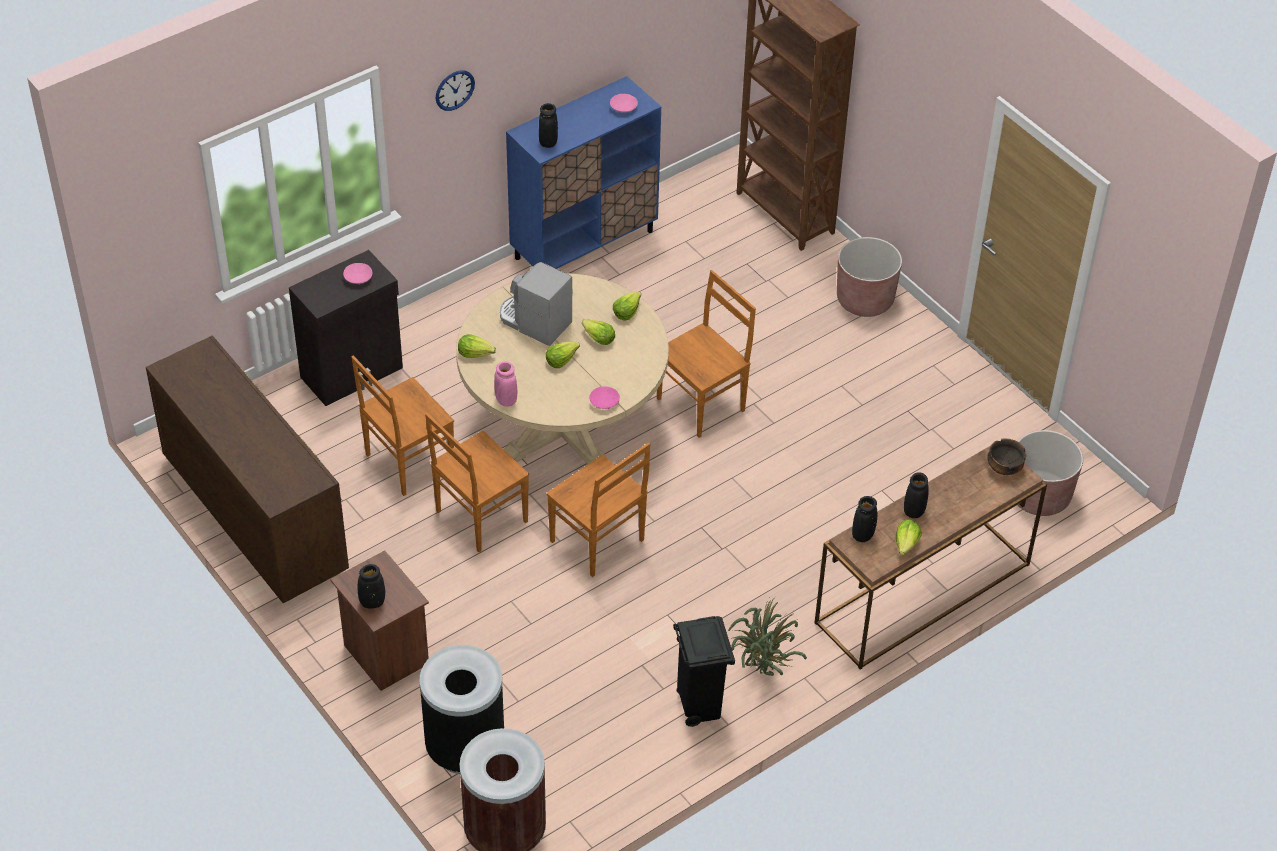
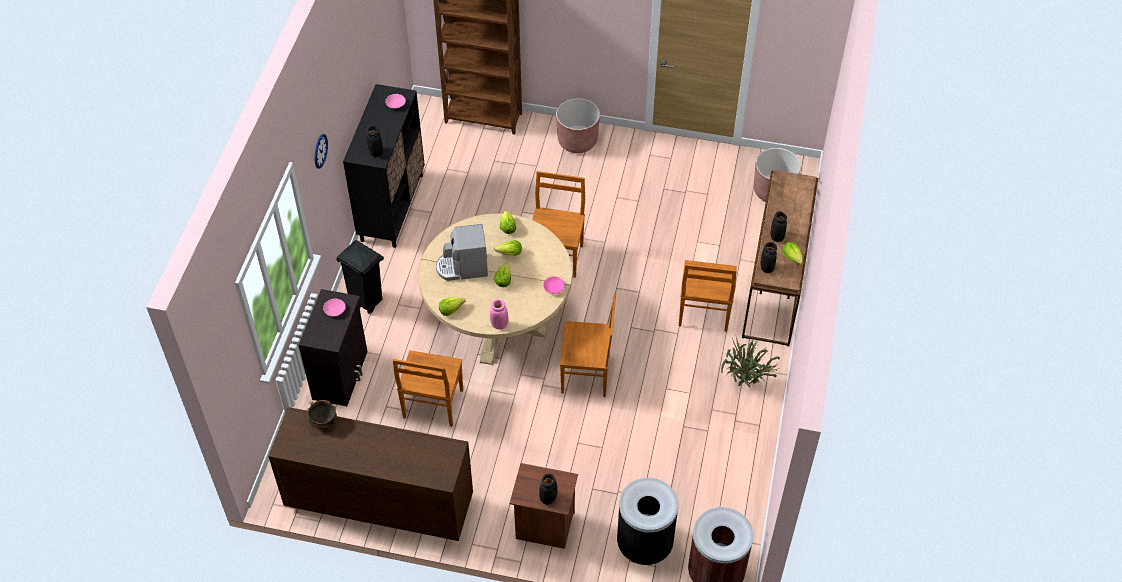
camera: 40 degrees left, 5 degrees up
(479, 517) = (508, 408): brown chair -> brown chair (704, 313)
(584, 244) = (392, 207): blue cabinet -> black cabinet
(699, 707) = (735, 427): black trash can -> black trash can (366, 301)
(1003, 468) = (792, 183): bowl -> bowl (323, 422)

